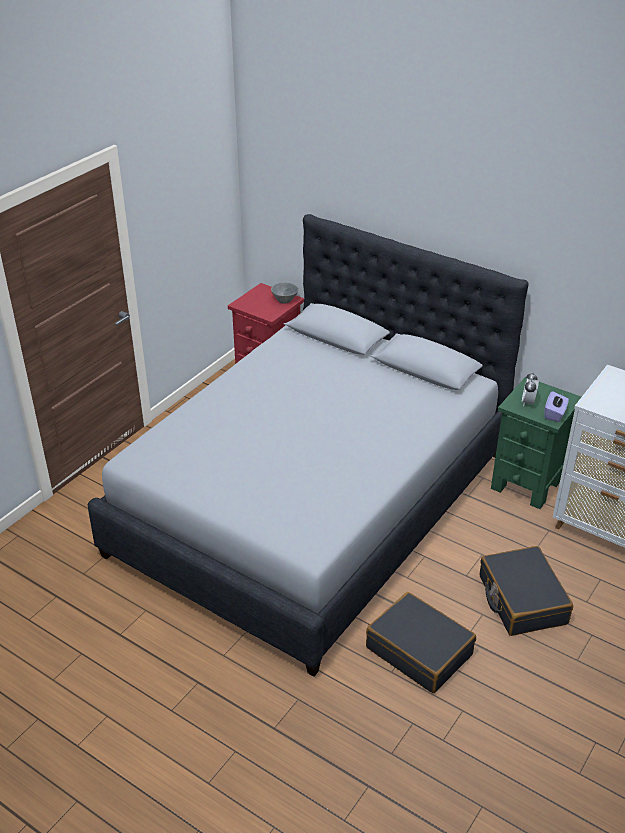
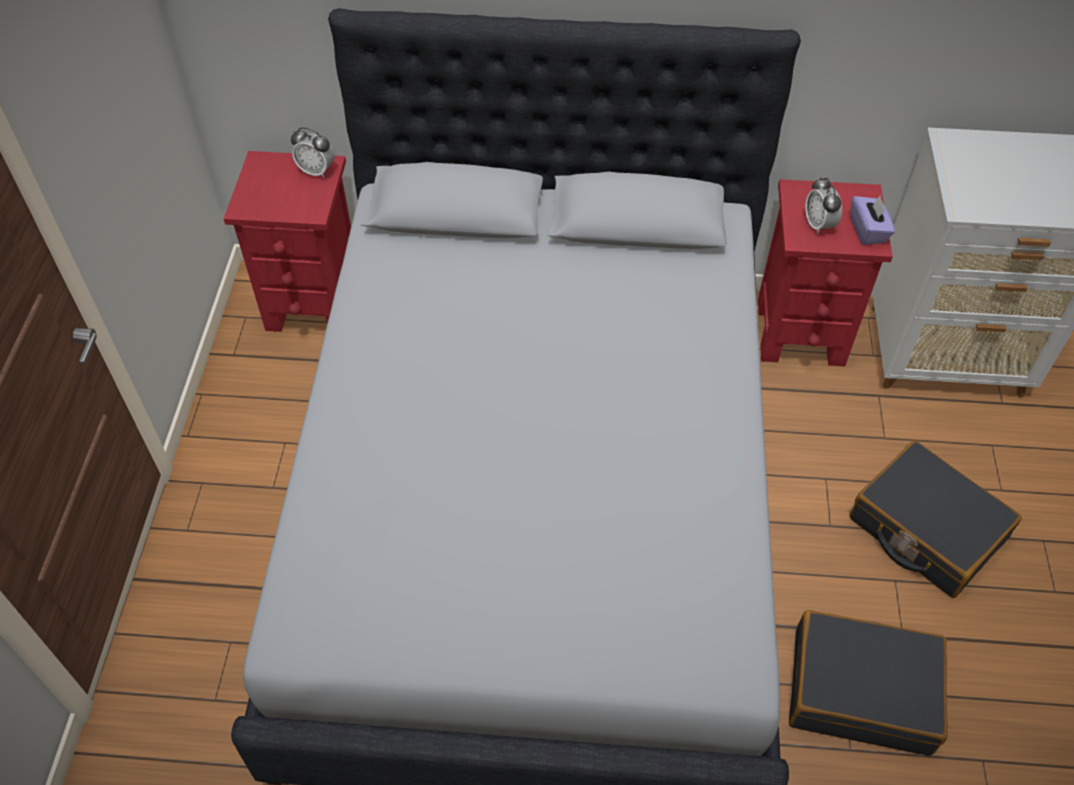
camera: 30 degrees left, 15 degrees up
(285, 300) = (316, 171): grey bowl -> alarm clock
(526, 485) = (801, 333): green nightstand -> red nightstand

